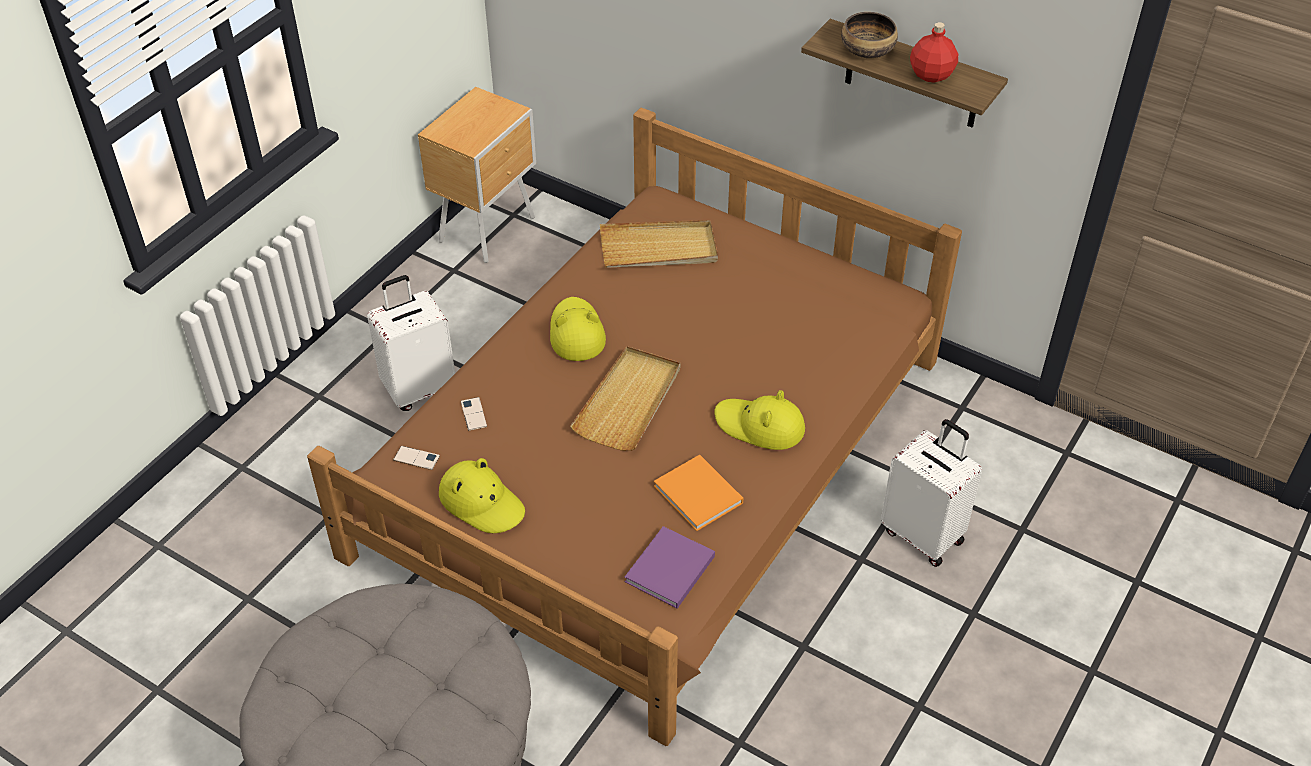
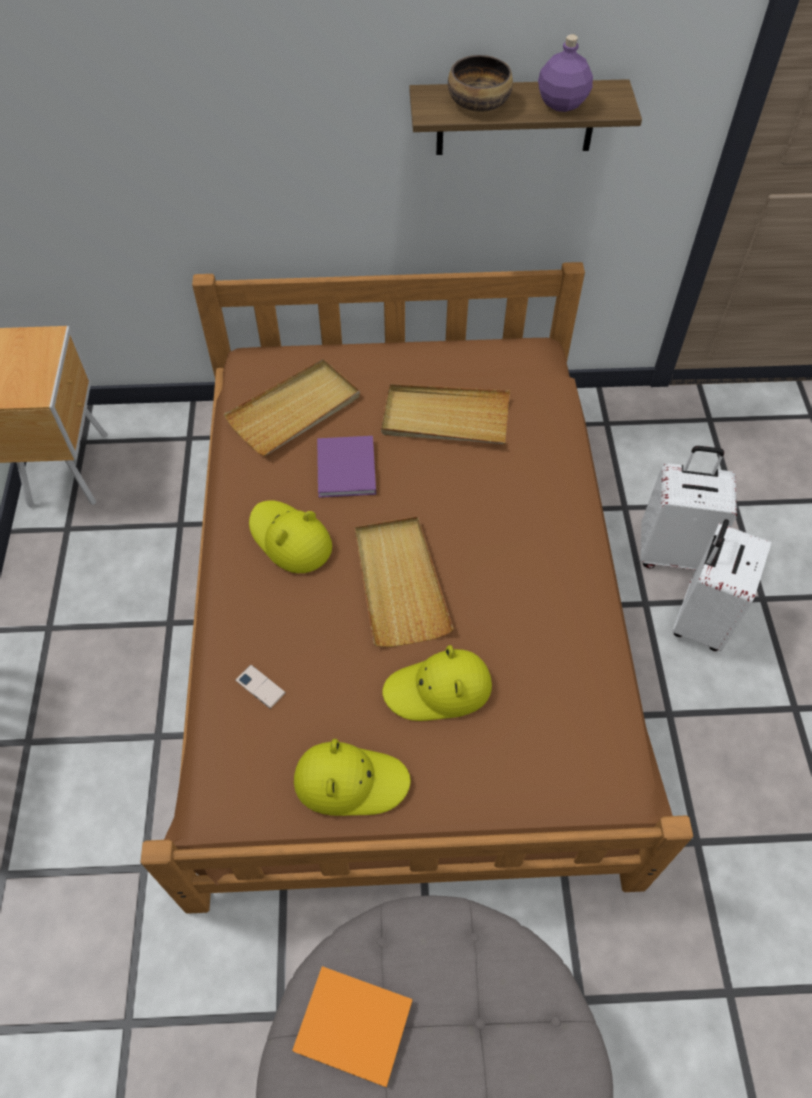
camera: 35 degrees left, 10 degrees up
(416, 458) = (241, 774): phone -> none
(419, 388) = (129, 671): white suitcase -> white suitcase (700, 619)
(668, 571) = (583, 738): purple book -> purple book (346, 470)
(699, 496) = (544, 642): orange book -> orange book (357, 1027)
(760, 426) = (534, 539): yellow hat -> yellow hat (438, 689)
(771, 309) = (445, 418): none -> beige tray
(931, 75) = (562, 104): red bottle -> purple bottle

